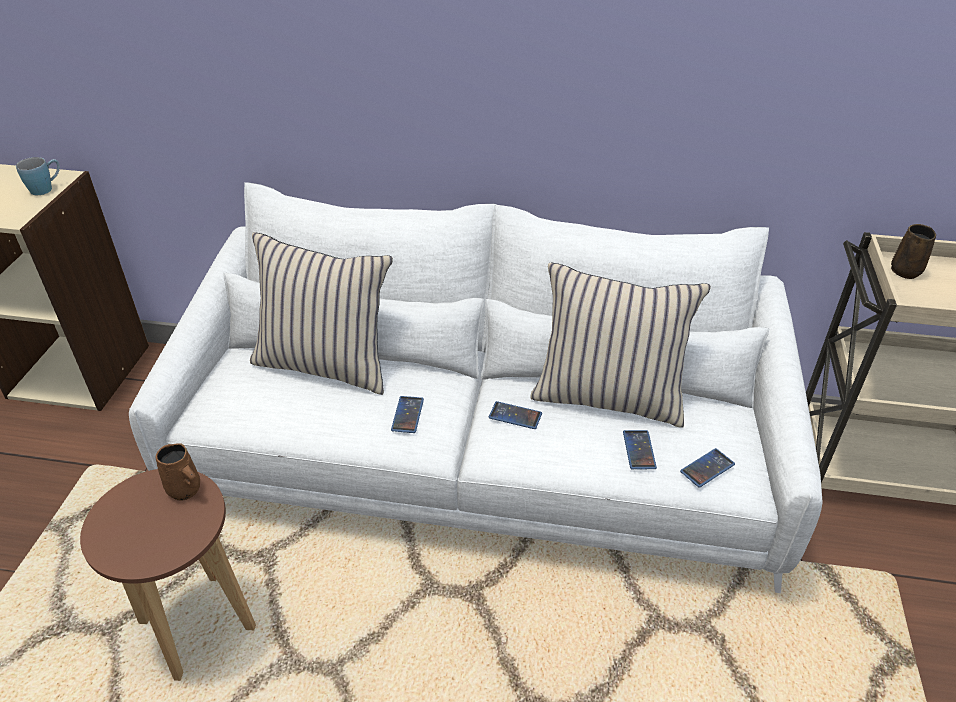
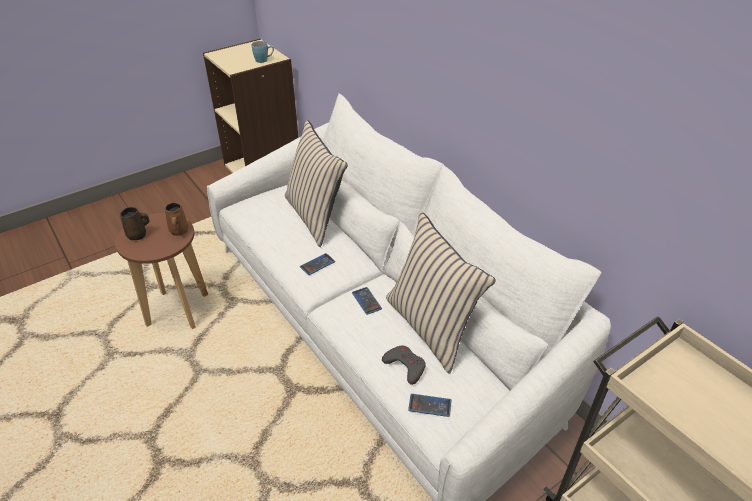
camera: 45 degrees right, 0 degrees up
(639, 450) = (405, 366): phone -> grey game controller
(905, 270) = (683, 366): brown mug -> brown mug (138, 235)

